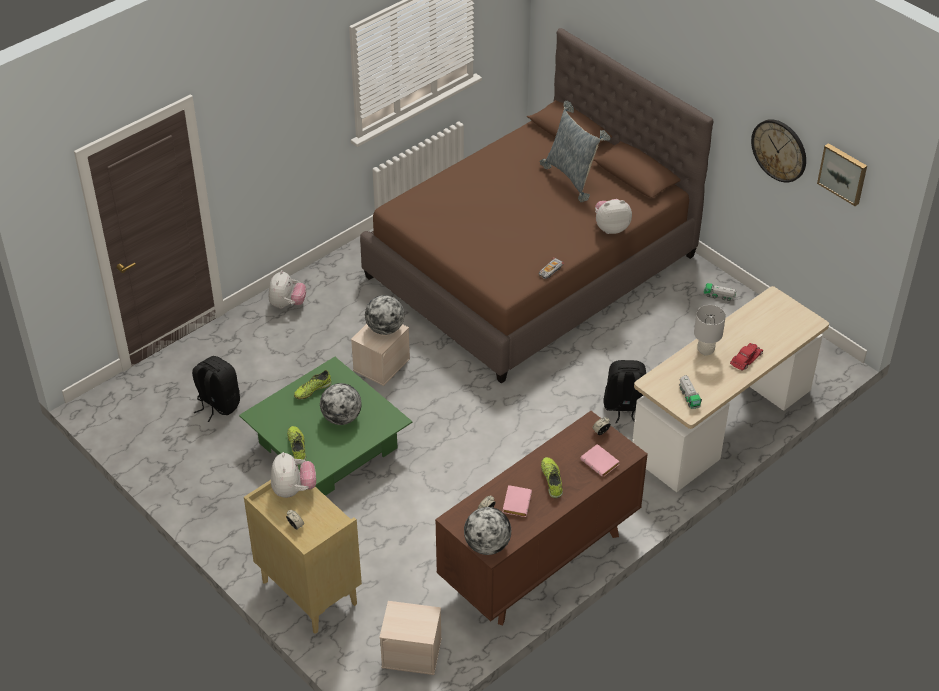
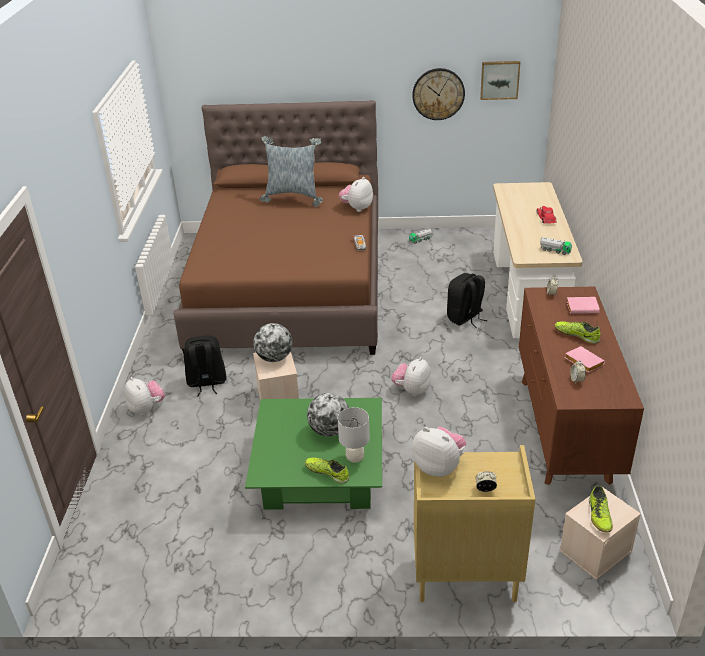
camera: 45 degrees left, 10 degrees down
(218, 404) = (187, 510): black backpack -> black backpack (206, 383)
(312, 390) = (278, 430): shoe -> shoe (599, 516)
(480, 436) = (412, 390): none -> plush toy
(487, 545) = (616, 398): globe -> none
(705, 351) = (520, 227): grey table lamp -> grey table lamp (355, 459)

